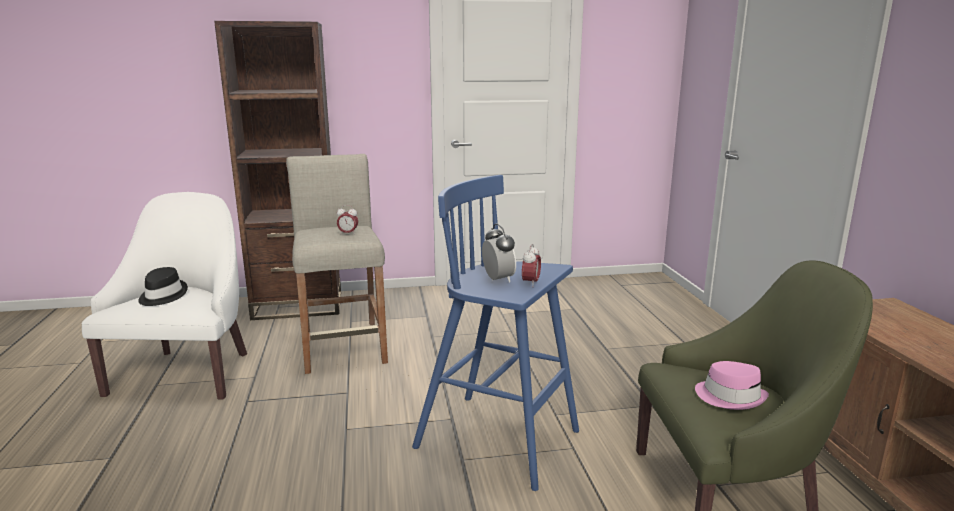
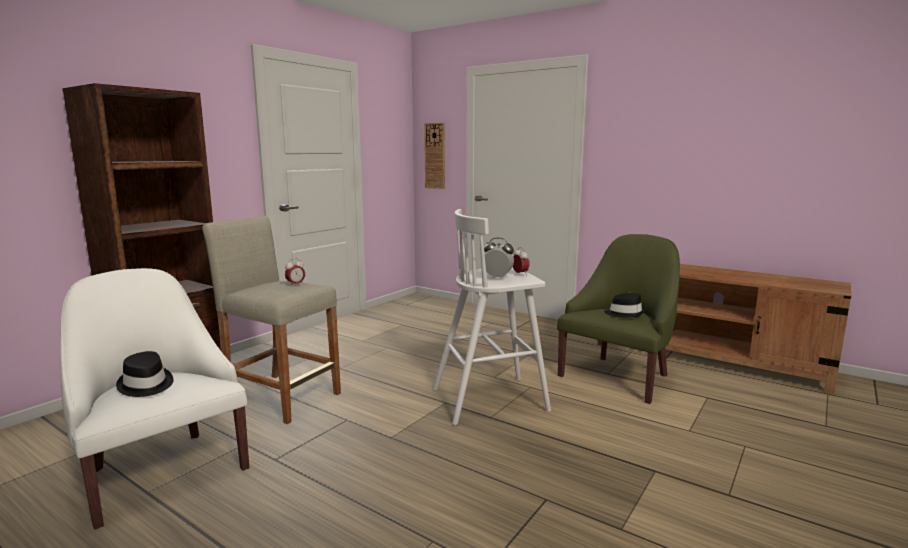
camera: 45 degrees left, 5 degrees down
(500, 440) = (491, 400): blue stool -> white stool
(699, 85) = (435, 156): none -> wall clock
(730, 397) = (625, 313): pink hat -> black hat

